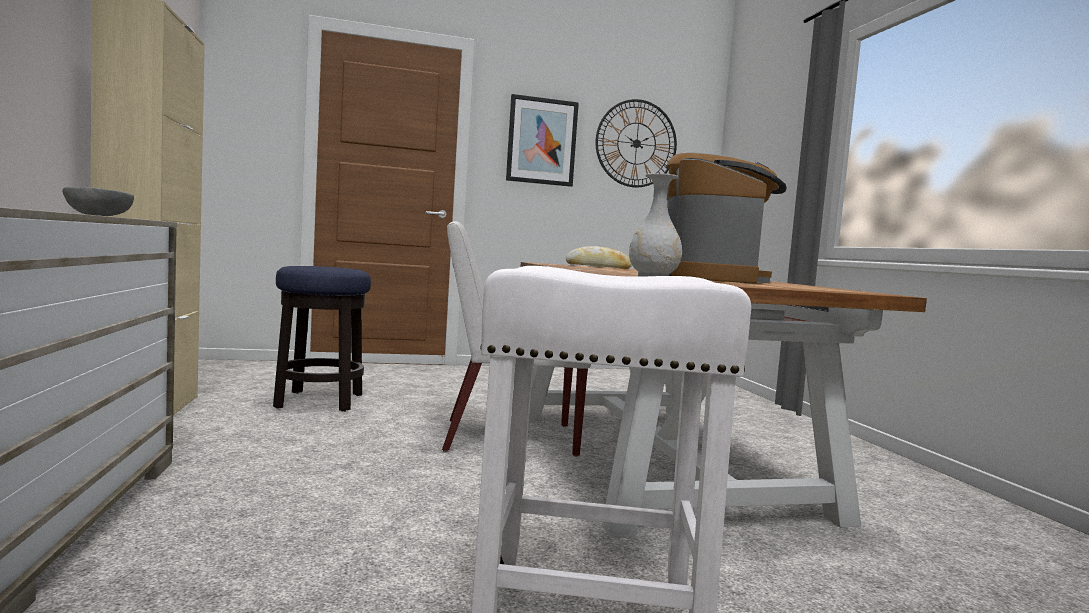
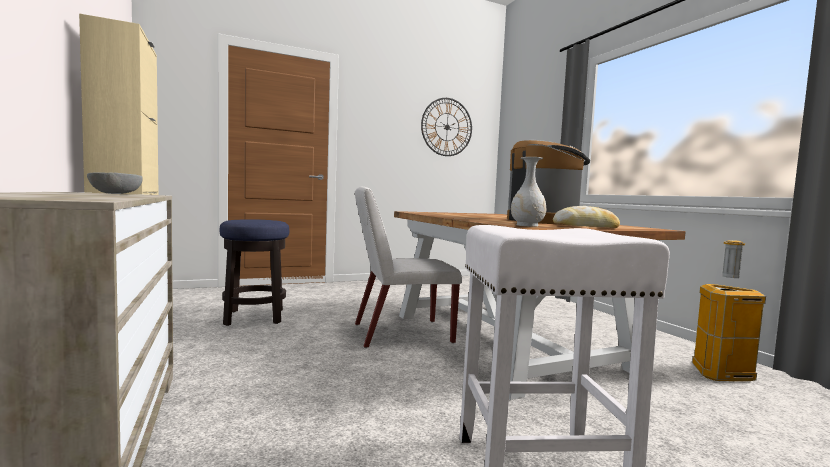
camera: 10 degrees left, 0 degrees up
(541, 141) = (386, 126): picture -> none
(598, 266) = (447, 213): bread -> bread (586, 226)
(997, 542) = (722, 375): none -> trash can

